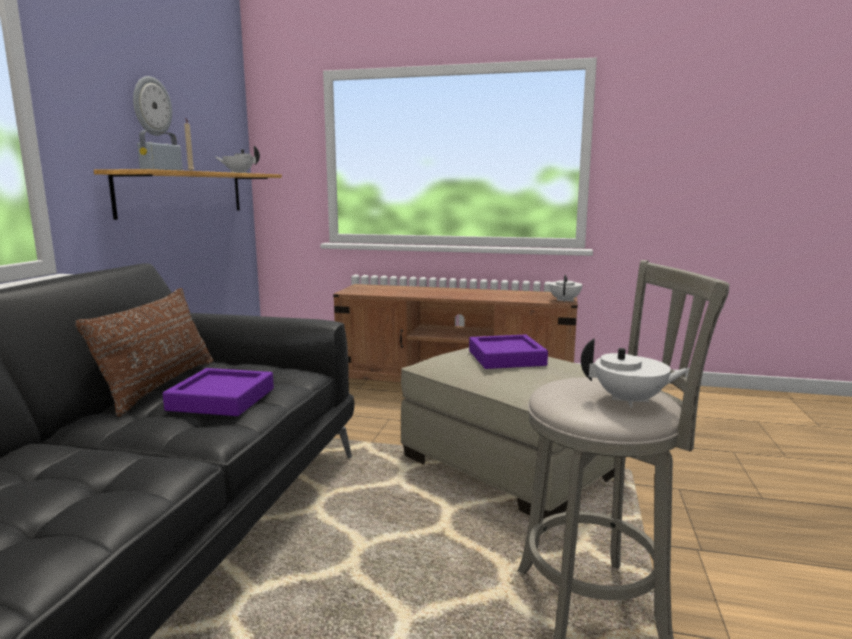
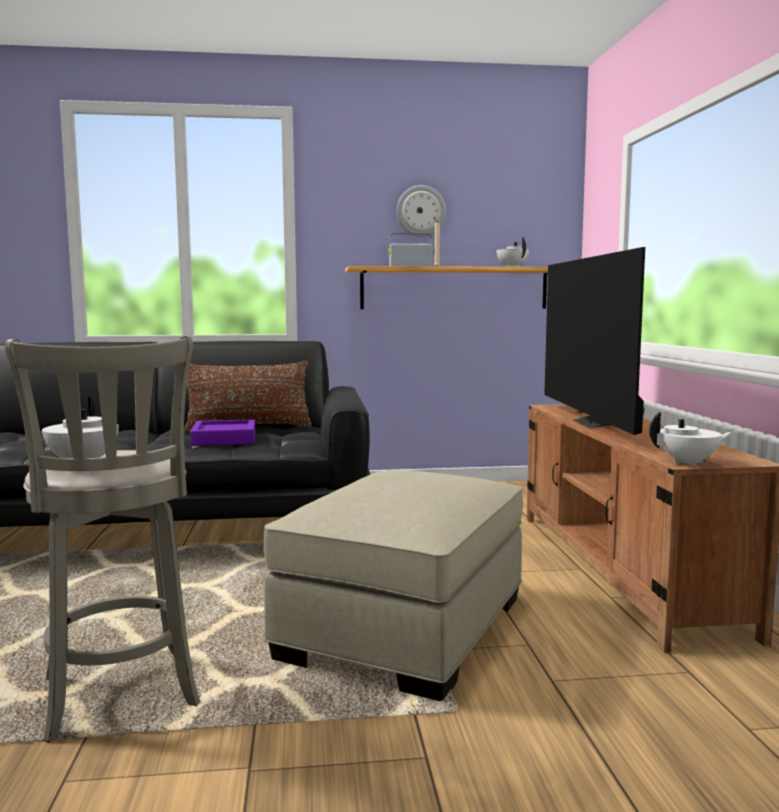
camera: 70 degrees right, 5 degrees down
(435, 294) = (597, 423): none -> television
(506, 358) = (411, 484): purple tray -> none

